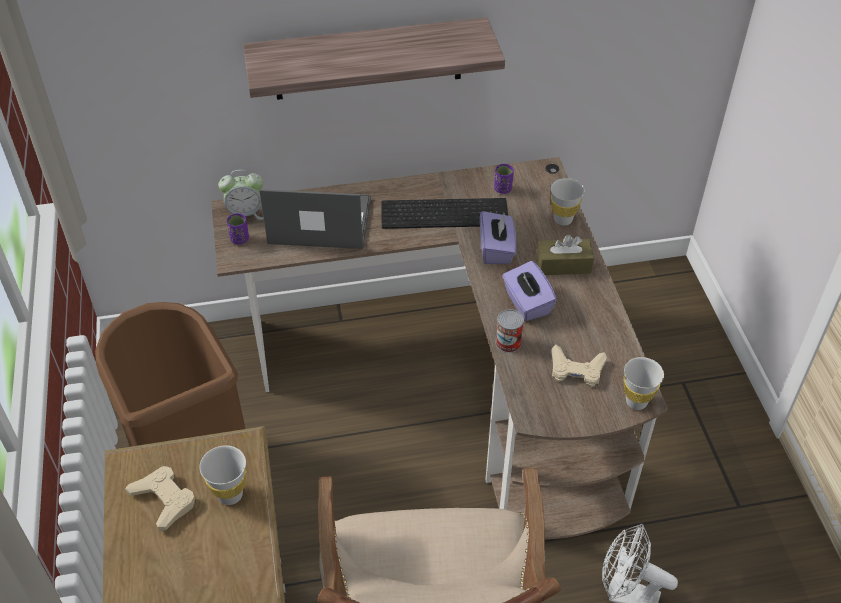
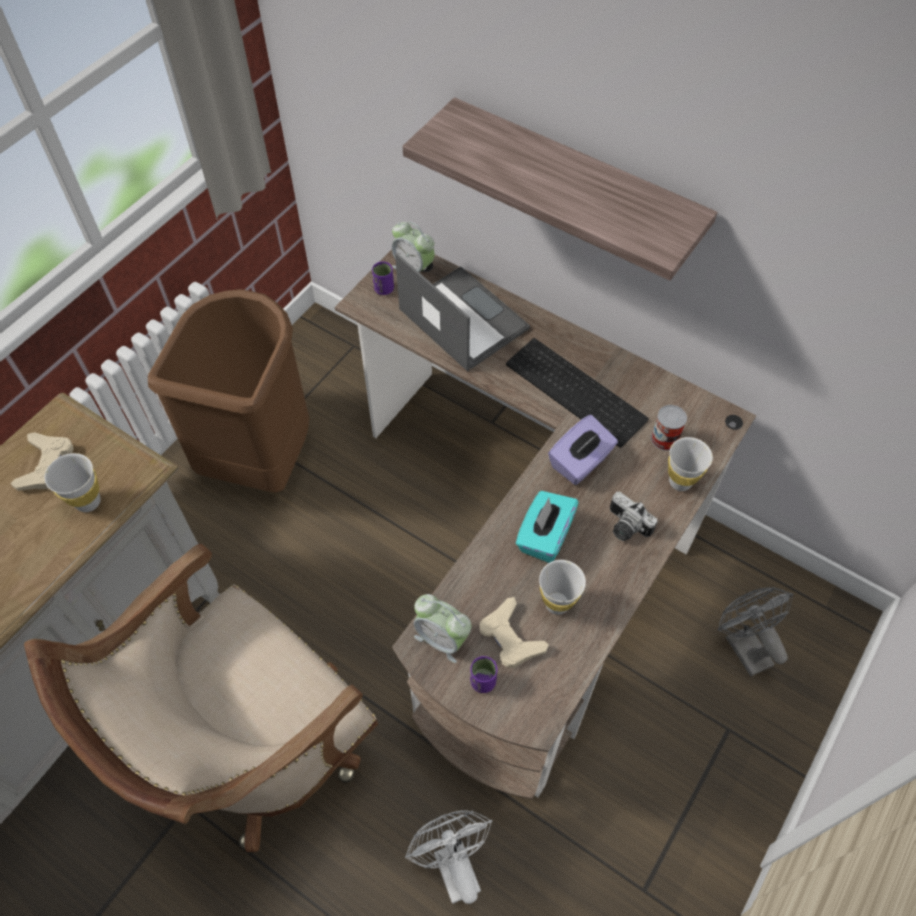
camera: 45 degrees right, 10 degrees up
(503, 189) = (658, 407): purple cup -> purple cup (483, 681)
(508, 342) = (483, 559): can -> can (664, 438)
(526, 303) = (544, 536): purple tissue box -> turquoise tissue box
(540, 403) = (442, 638): none -> alarm clock
(563, 265) = (624, 527): brown tissue box -> camera
(636, 401) = (526, 717): white cup -> white cup (557, 603)
(639, 331) = (743, 645): none -> grey fan

